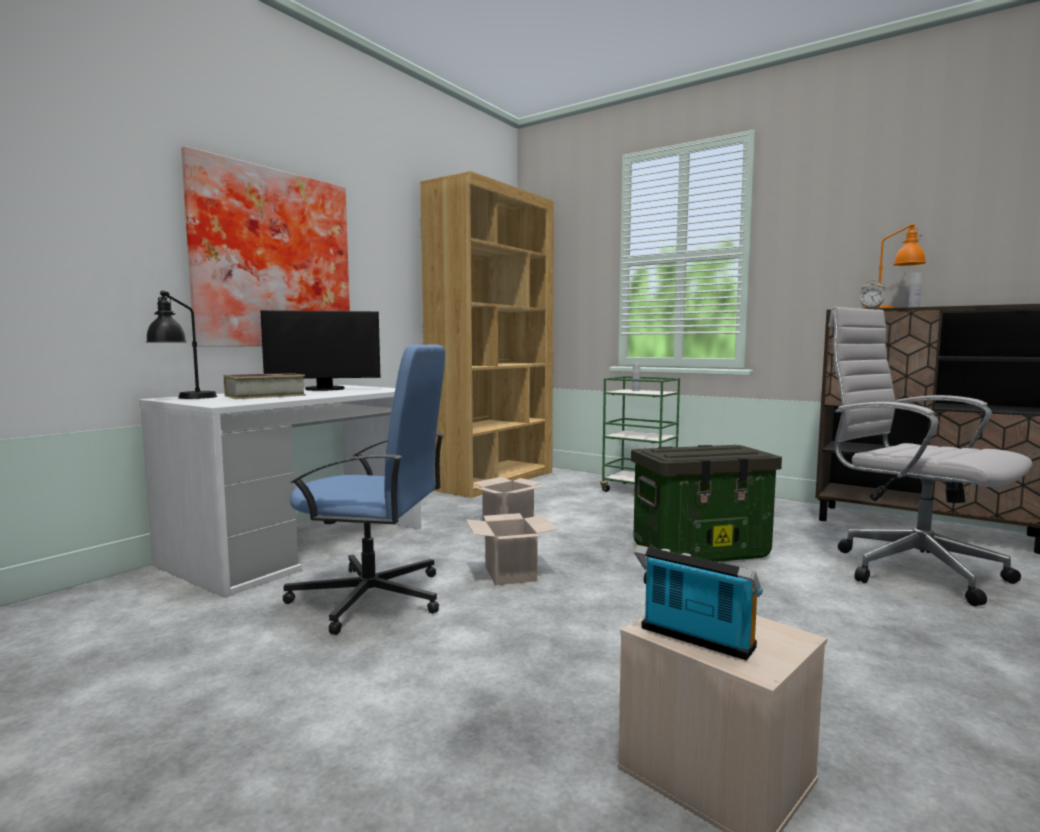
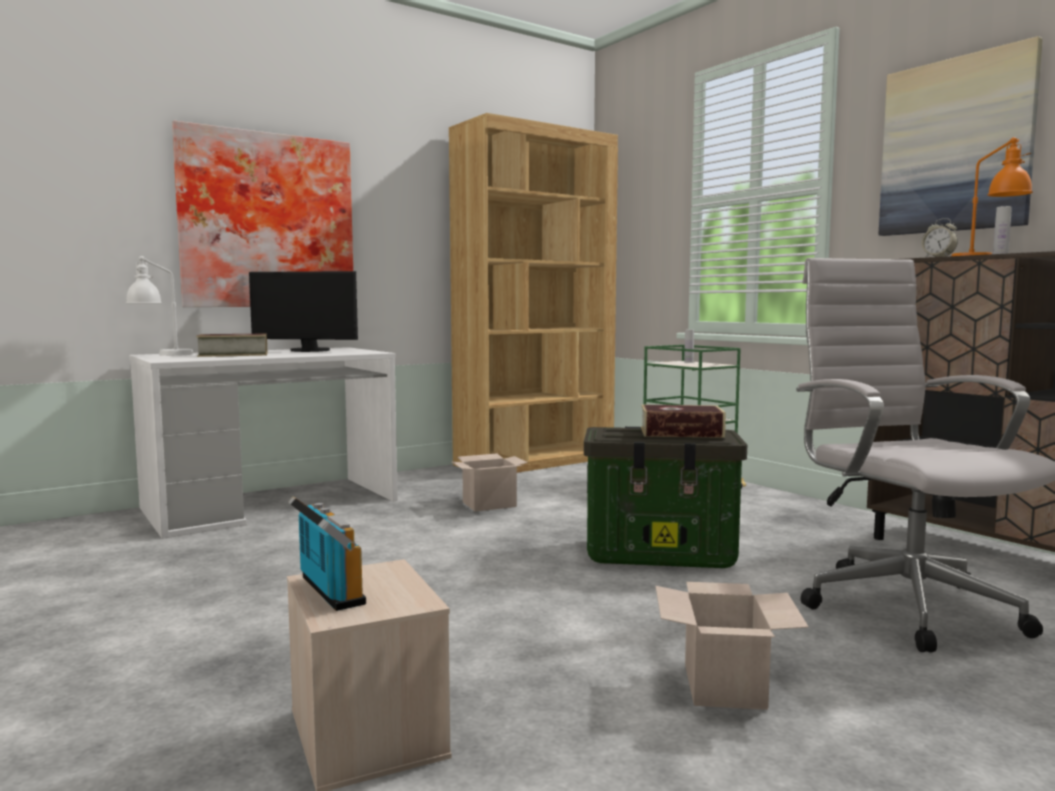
camera: 20 degrees right, 0 degrees up
(184, 398) = (162, 355): black table lamp -> white table lamp
(372, 598) = (273, 554): blue office chair -> none
(511, 574) = (425, 550): cardboard box -> cardboard box (726, 687)
(718, 449) = (681, 432): none -> book
(856, 227) = (956, 146): none -> picture

